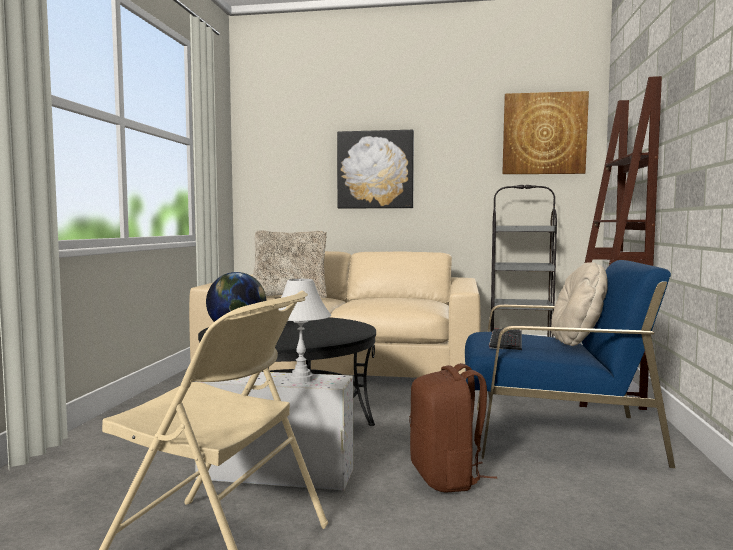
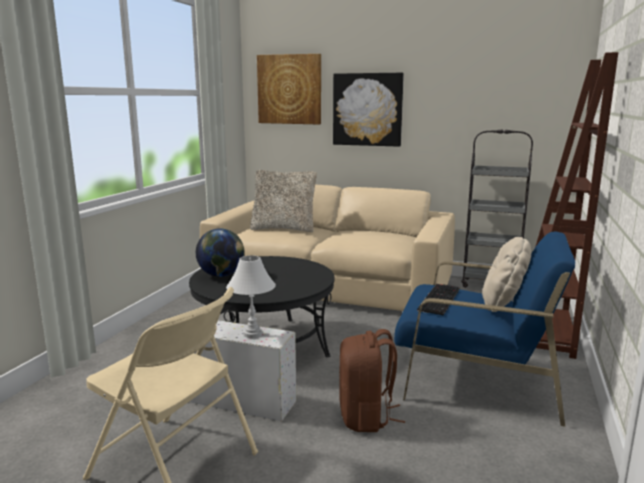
camera: 10 degrees right, 10 degrees up
(544, 134) = (529, 77): picture -> picture (289, 89)

